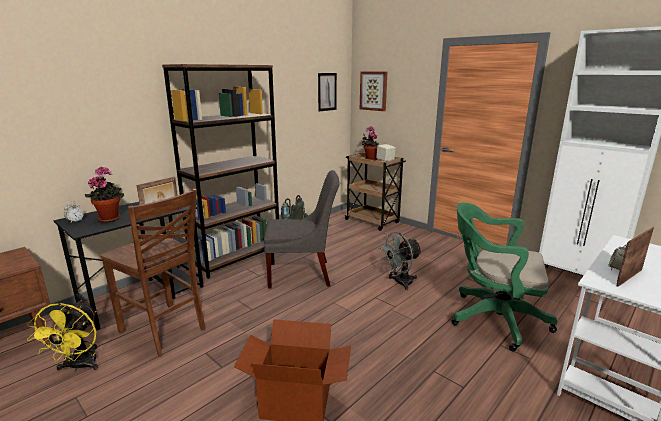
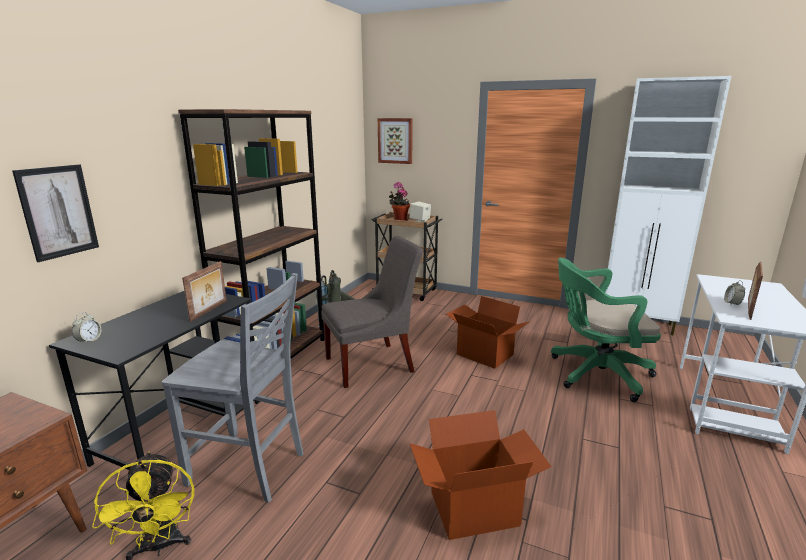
camera: 20 degrees left, 0 degrees up
(110, 218) = (142, 329): potted plant -> none
(164, 331) = (249, 468): brown chair -> grey chair
(327, 92) = (344, 143): picture -> picture (58, 211)
(399, 283) = (484, 355): grey fan -> cardboard box

